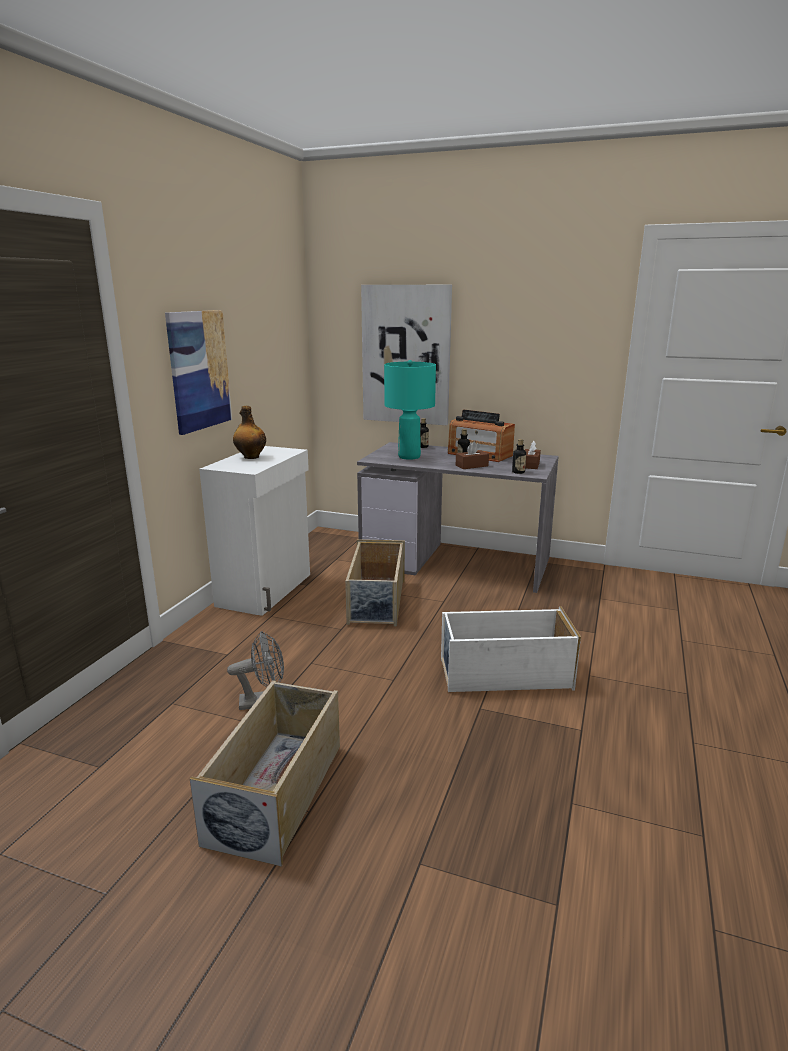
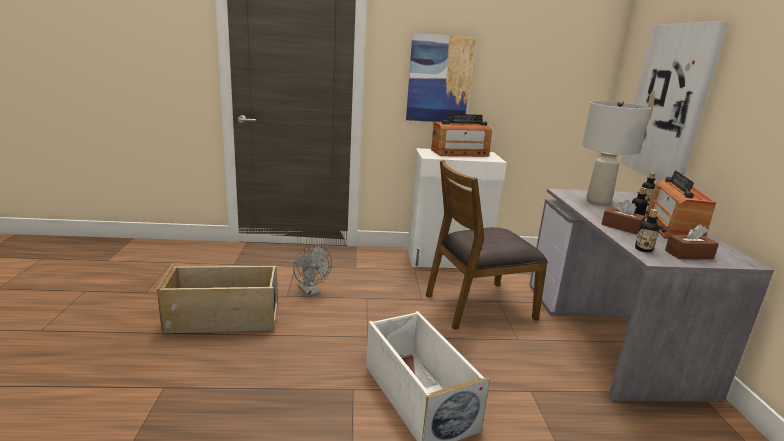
camera: 65 degrees right, 0 degrees up
(251, 457) = (459, 153): bottle -> radio
(376, 602) = (478, 306): beige storage box -> brown chair
(409, 456) = (598, 202): turquoise table lamp -> grey table lamp

